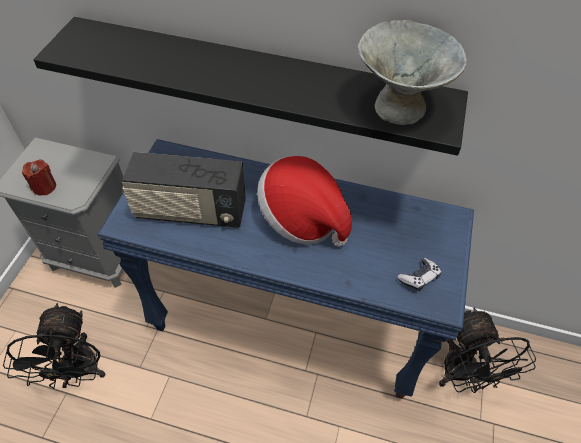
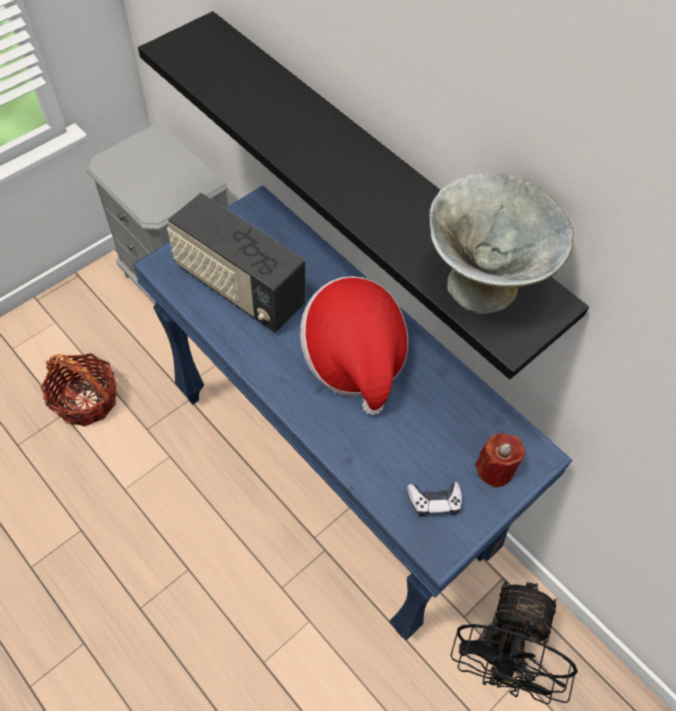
camera: 30 degrees right, 5 degrees up
(44, 187) = (132, 184): red candle -> red candle (495, 469)
(78, 372) = (86, 399): black fan -> basket

